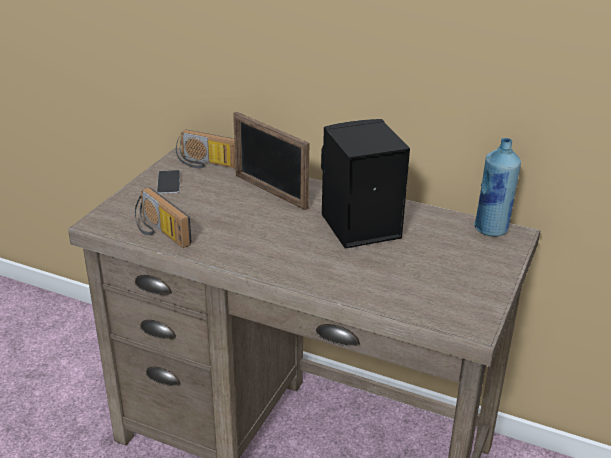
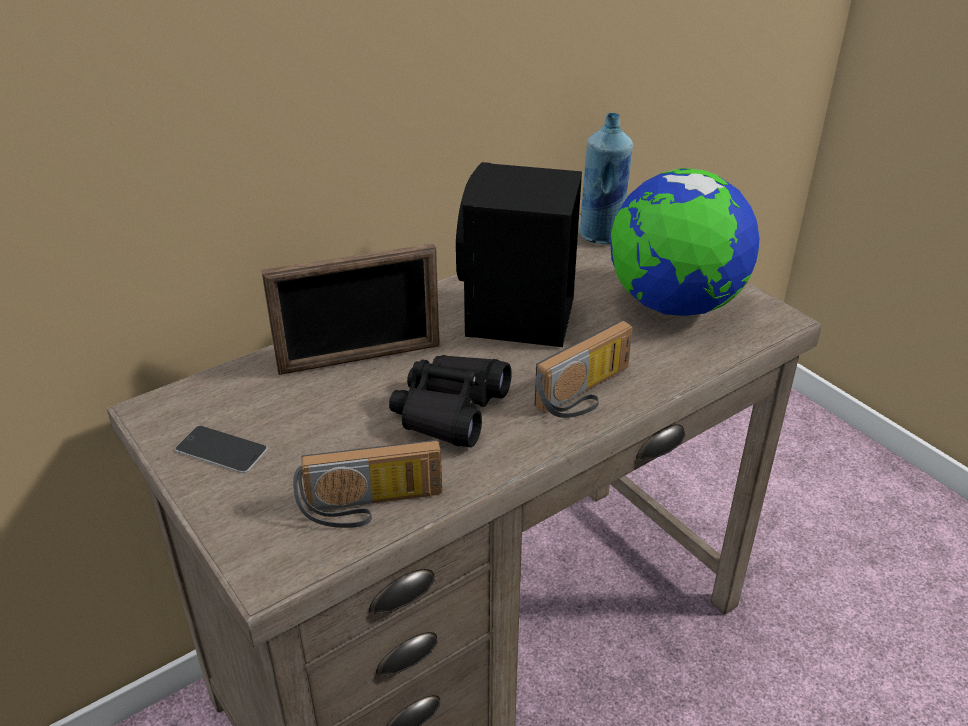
camera: 60 degrees left, 5 degrees up
(207, 164) = (211, 391): radio -> radio (587, 394)
(252, 230) = (450, 410): none -> black binoculars
(440, 278) = (674, 305): none -> globe

